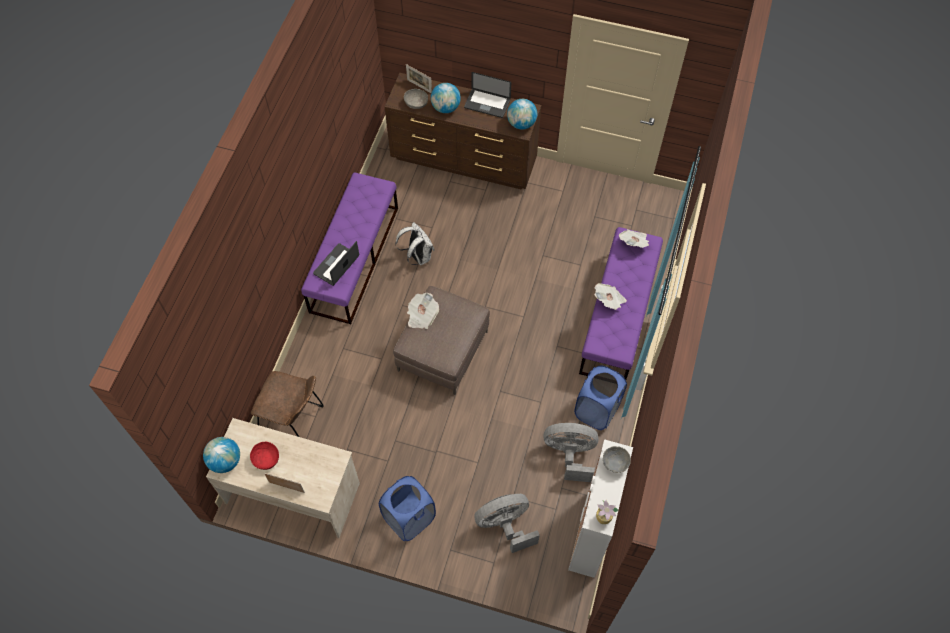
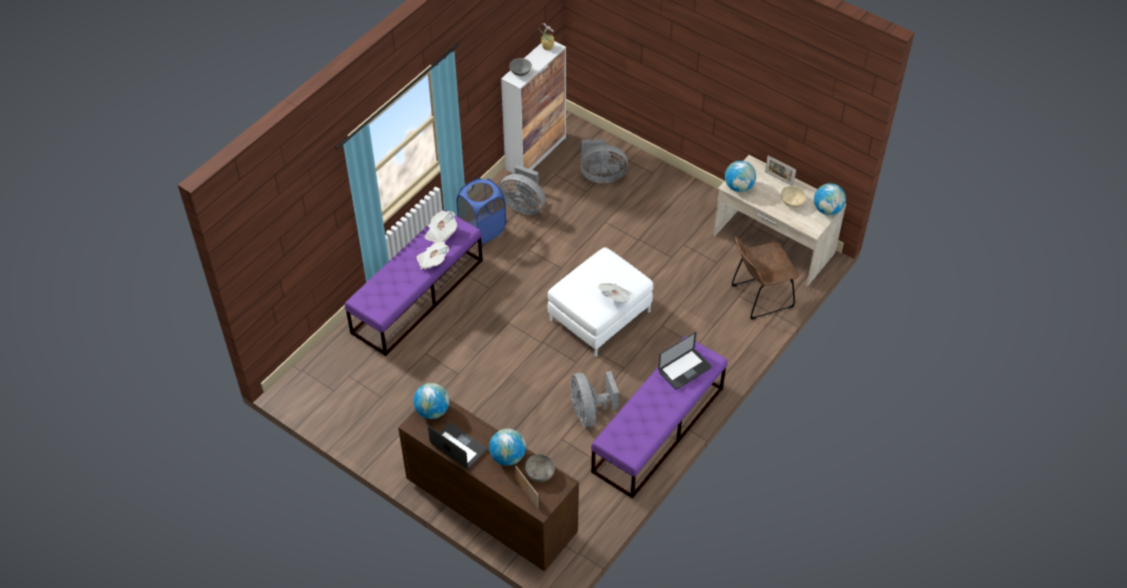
camera: 160 degrees left, 10 degrees down
(266, 459) = (792, 202): red bowl -> beige bowl
(295, 420) = (759, 297): brown chair -> brown chair turned 60 degrees counterclockwise
(329, 460) = (738, 187): none -> globe
(409, 518) = (678, 201): blue laundry basket -> none
(417, 256) = (589, 412): white backpack -> grey fan
(442, 350) = (600, 316): brown ottoman -> white ottoman
(634, 243) = (376, 303): newspaper -> newspaper (440, 233)

